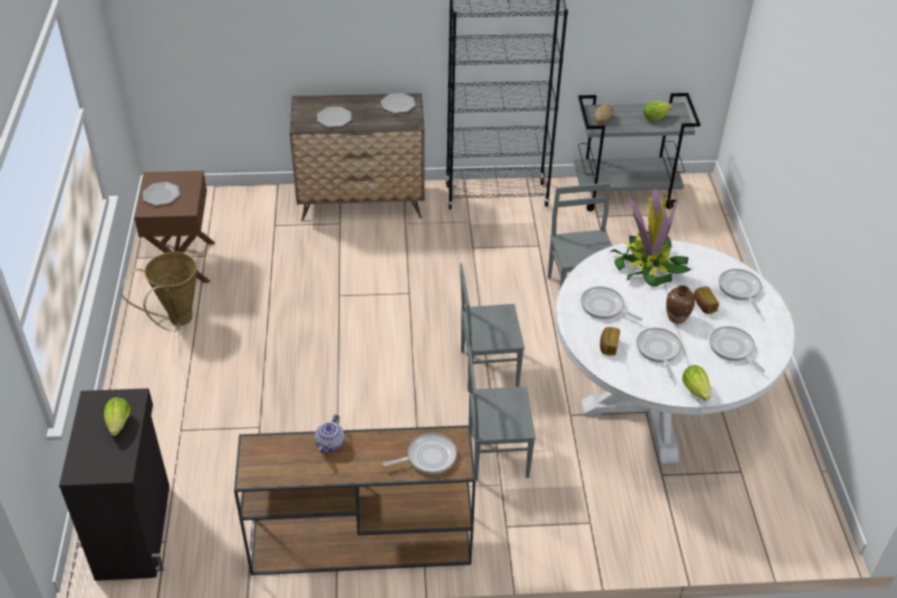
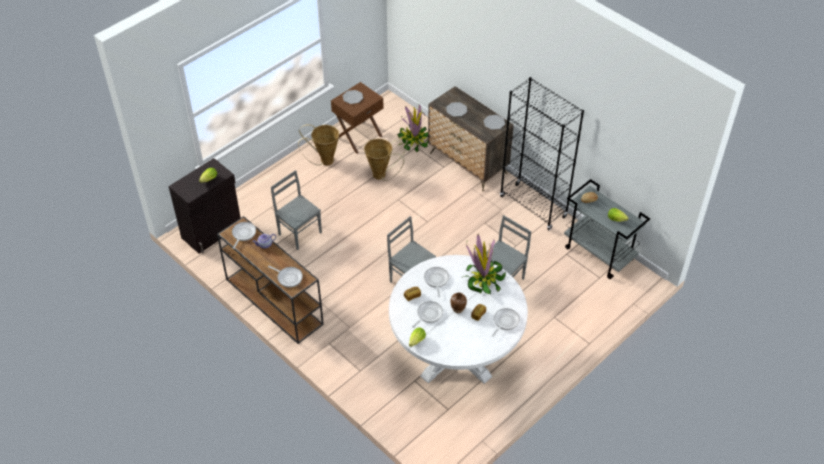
camera: 50 degrees right, 5 degrees up
(262, 221) = (413, 141): none -> potted plant
(280, 284) = (382, 175): none -> basket
(496, 454) = (365, 314): grey chair -> grey chair (300, 233)
(733, 349) = (459, 340): frying pan -> frying pan (243, 234)

